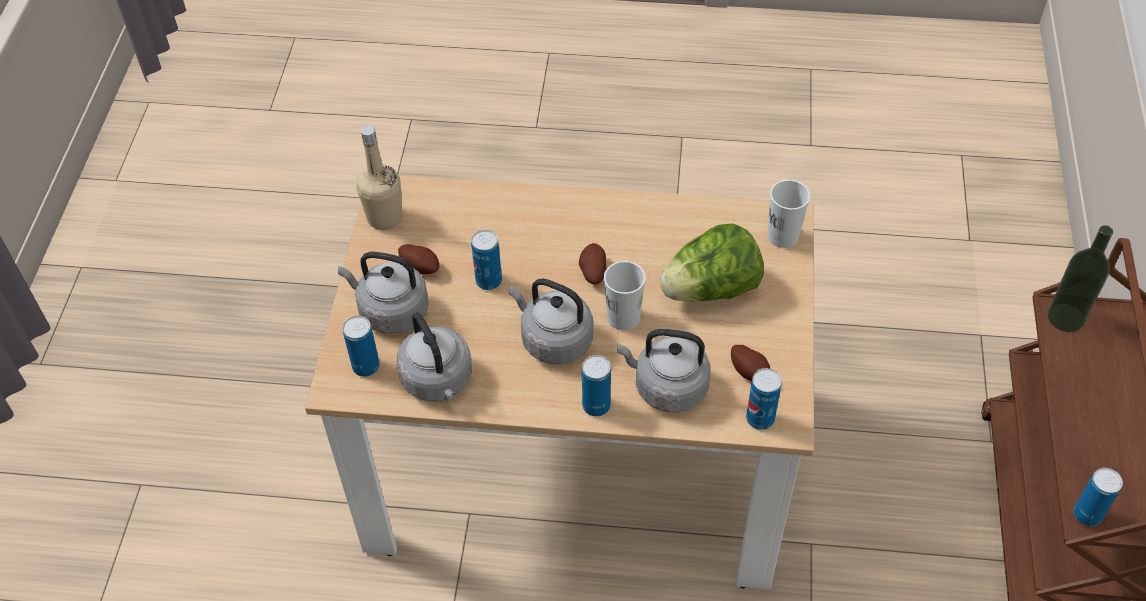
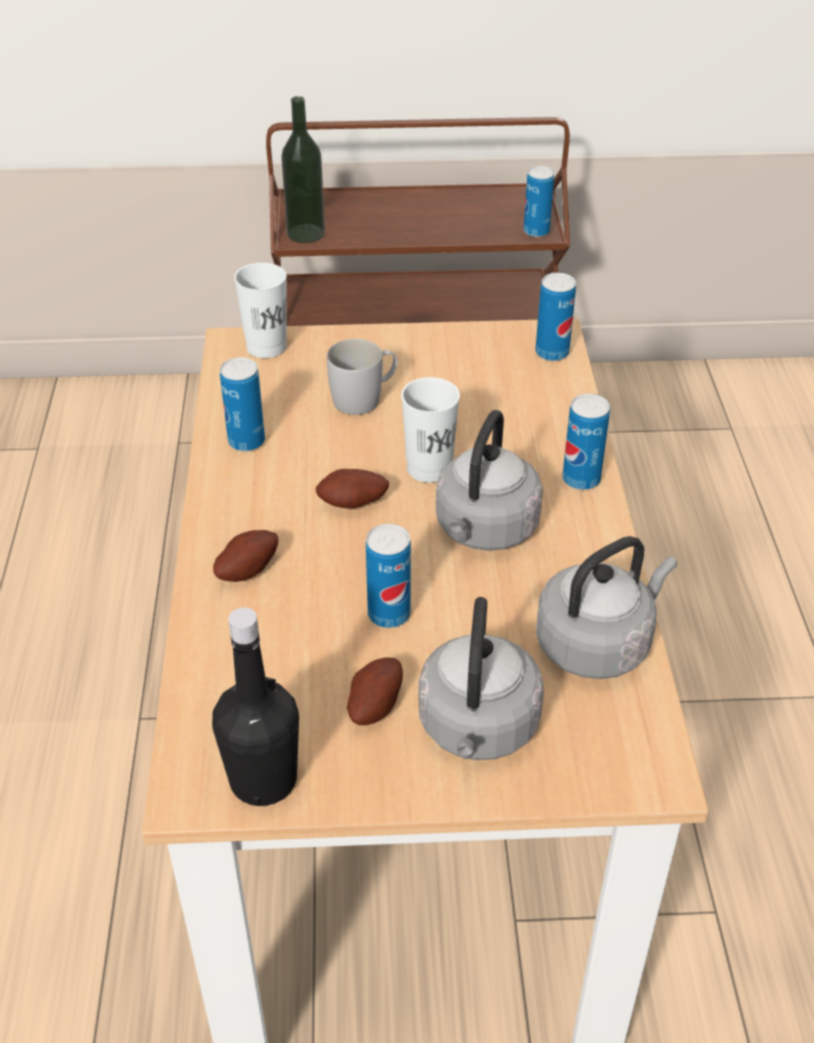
camera: 100 degrees left, 10 degrees down
(366, 366) = (599, 740): can -> can (246, 441)
(385, 218) = (263, 780): beige bottle -> black bottle
(666, 387) = (531, 423): grey kettle -> none
(711, 289) = (365, 398): lettuce -> white mug
(750, 371) = (486, 362): potato -> potato (246, 569)

